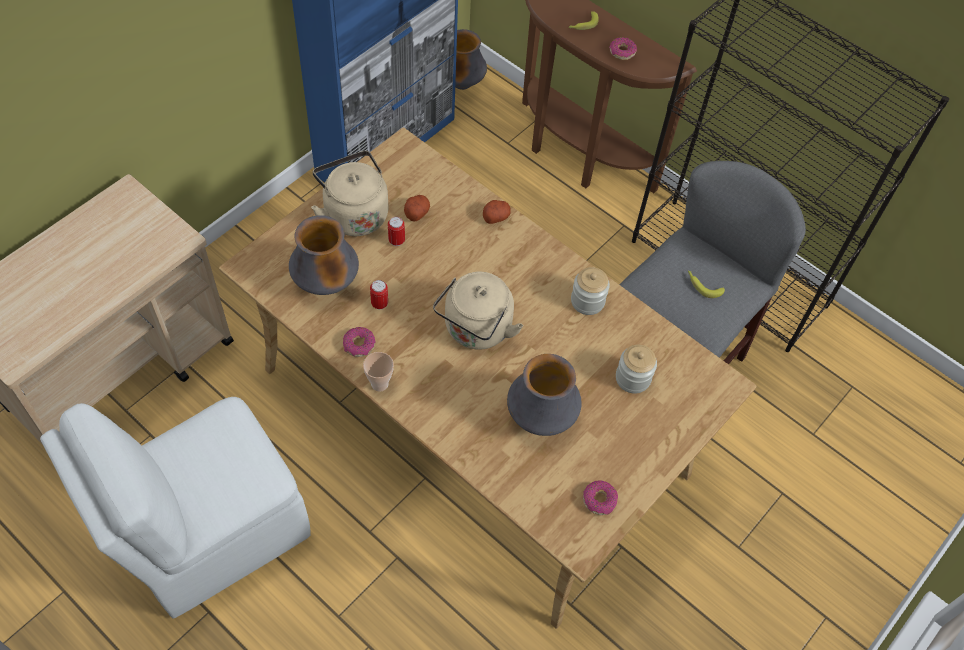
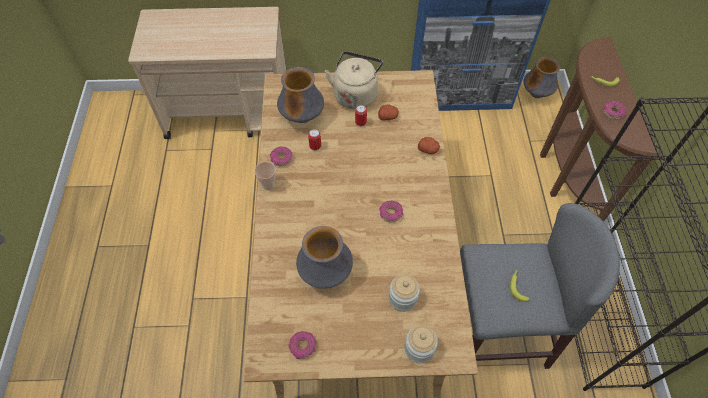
camera: 50 degrees right, 0 degrees up
(210, 532) = (187, 211): white chair -> none
(476, 330) = (347, 199): beige kettle -> none
(533, 309) = (390, 213): none -> donut
(587, 301) = (427, 234): jar -> jar (419, 349)

